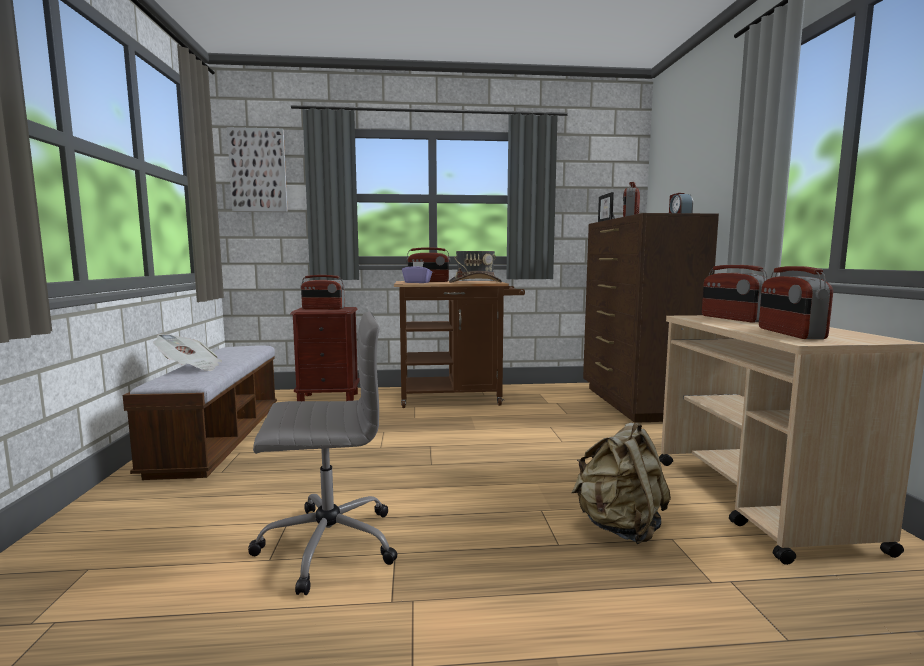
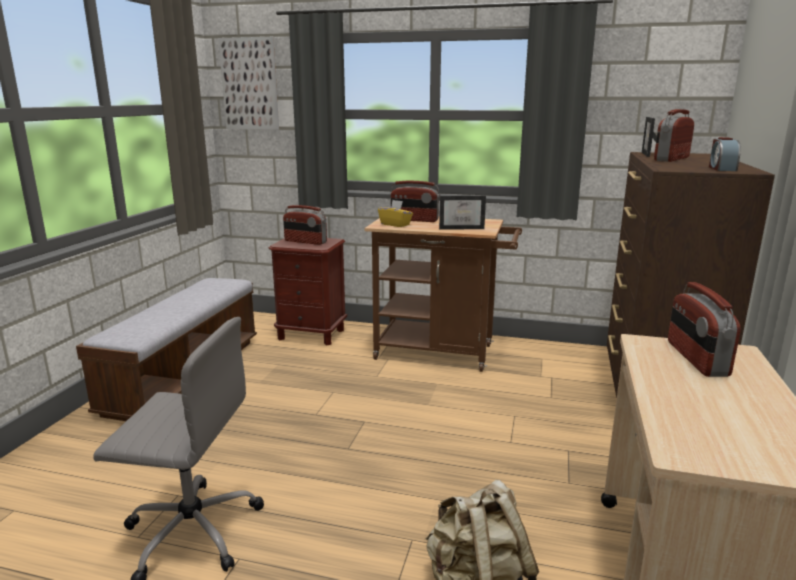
camera: 20 degrees right, 10 degrees up
(190, 368) = (147, 315): newspaper -> none
(417, 282) = (395, 224): purple tissue box -> yellow tissue box
(475, 282) = (462, 228): grey hat -> picture frame
(789, 333) = (702, 424): radio -> none

